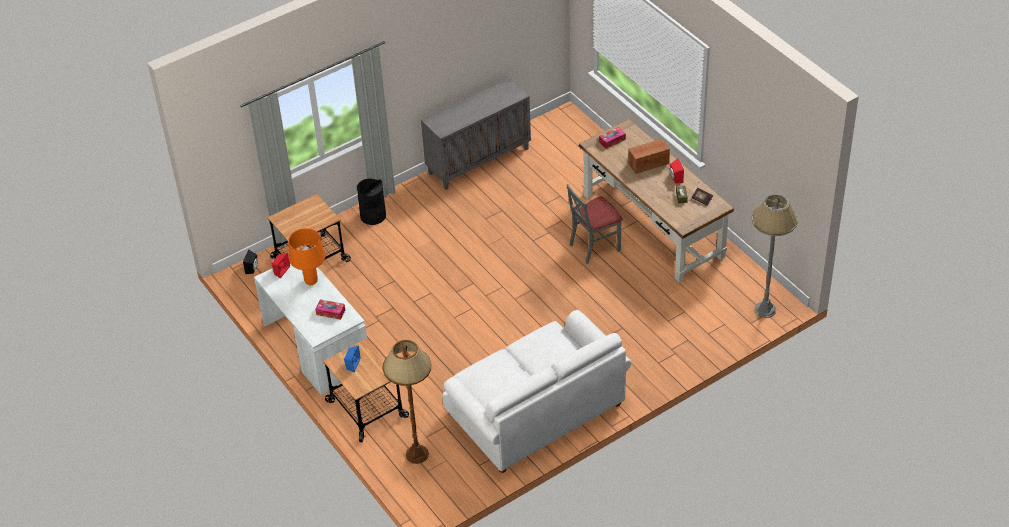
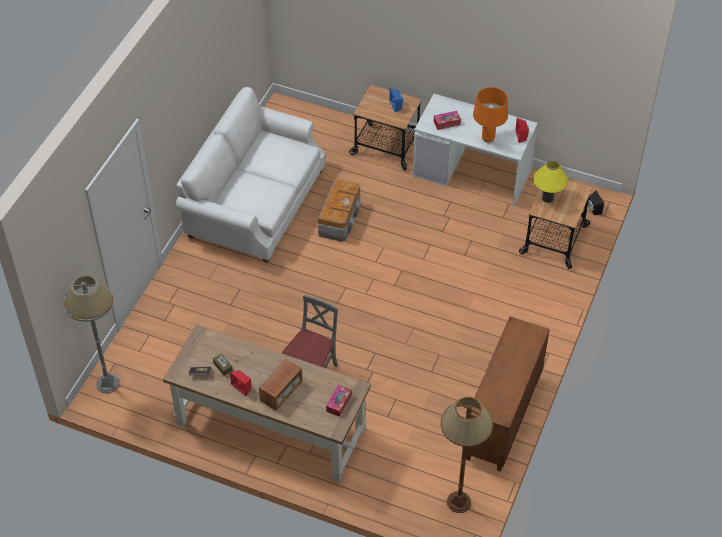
camera: 145 degrees right, 5 degrees up
(312, 224) = (547, 198): none -> yellow table lamp
(373, 216) = (544, 307): black trash can -> none
(417, 454) = (320, 134): brown floor lamp -> brown floor lamp (458, 502)
(470, 359) = (340, 219): none -> storage box
(479, 160) = (503, 419): grey cabinet -> brown cabinet

